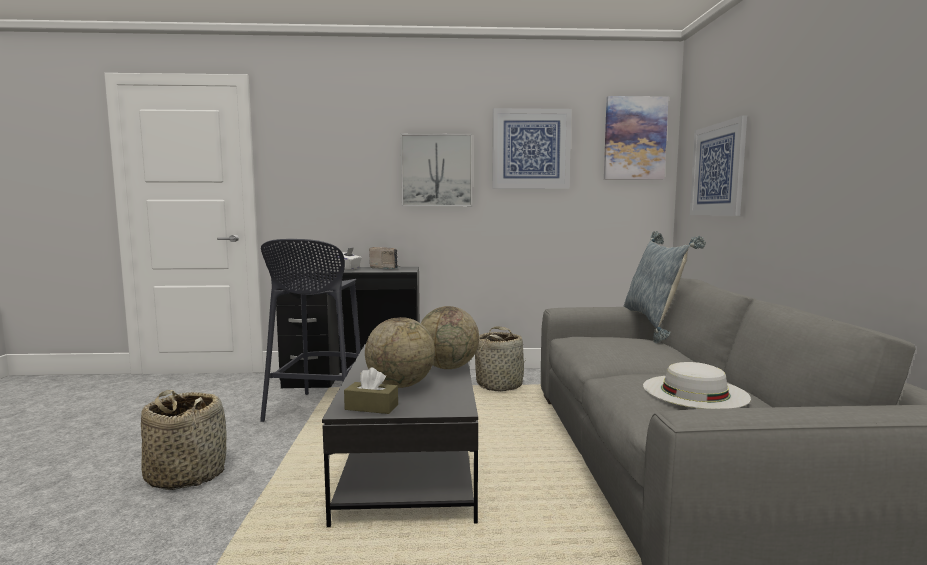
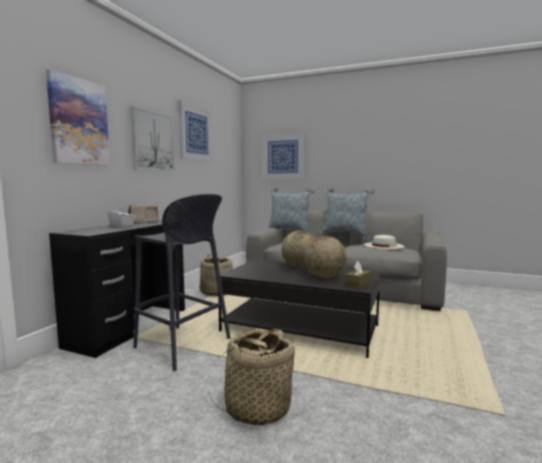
camera: 65 degrees left, 0 degrees up
(634, 138) = (230, 134): picture -> picture (79, 122)
(717, 365) = (345, 241): none -> pillow

